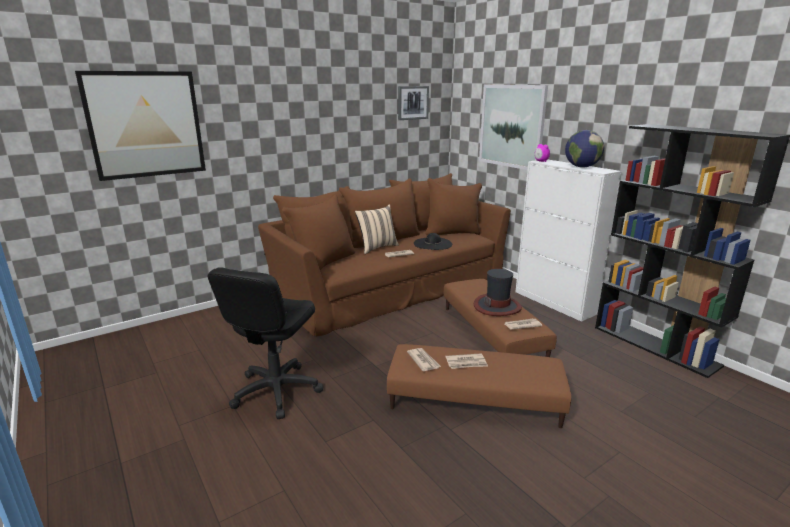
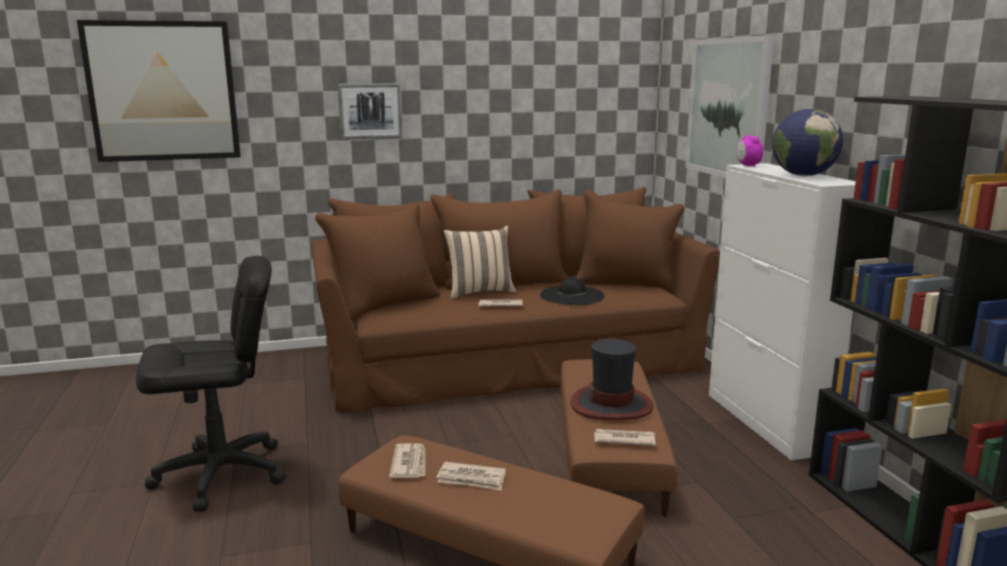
camera: 20 degrees right, 5 degrees down
(276, 391) = (221, 474): black office chair -> black office chair turned 150 degrees counterclockwise
(412, 102) = (584, 71): picture -> picture (370, 111)

